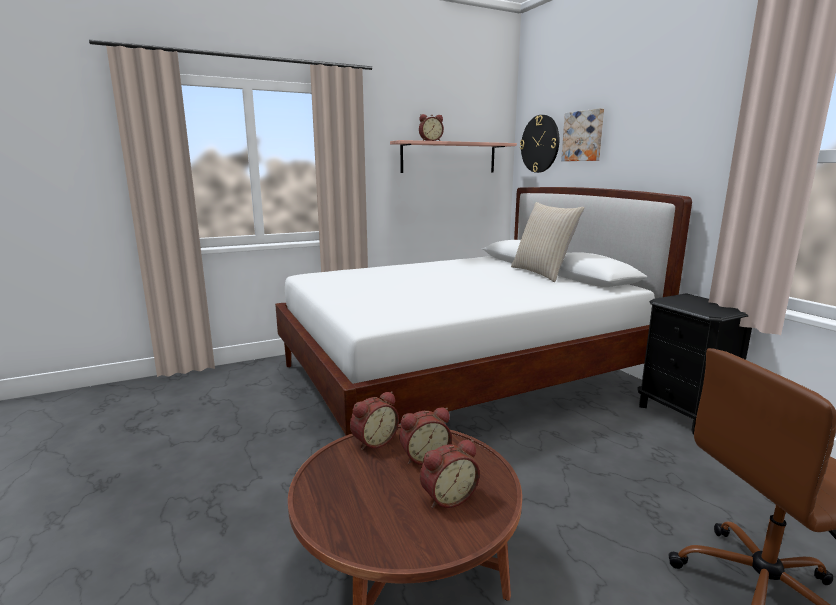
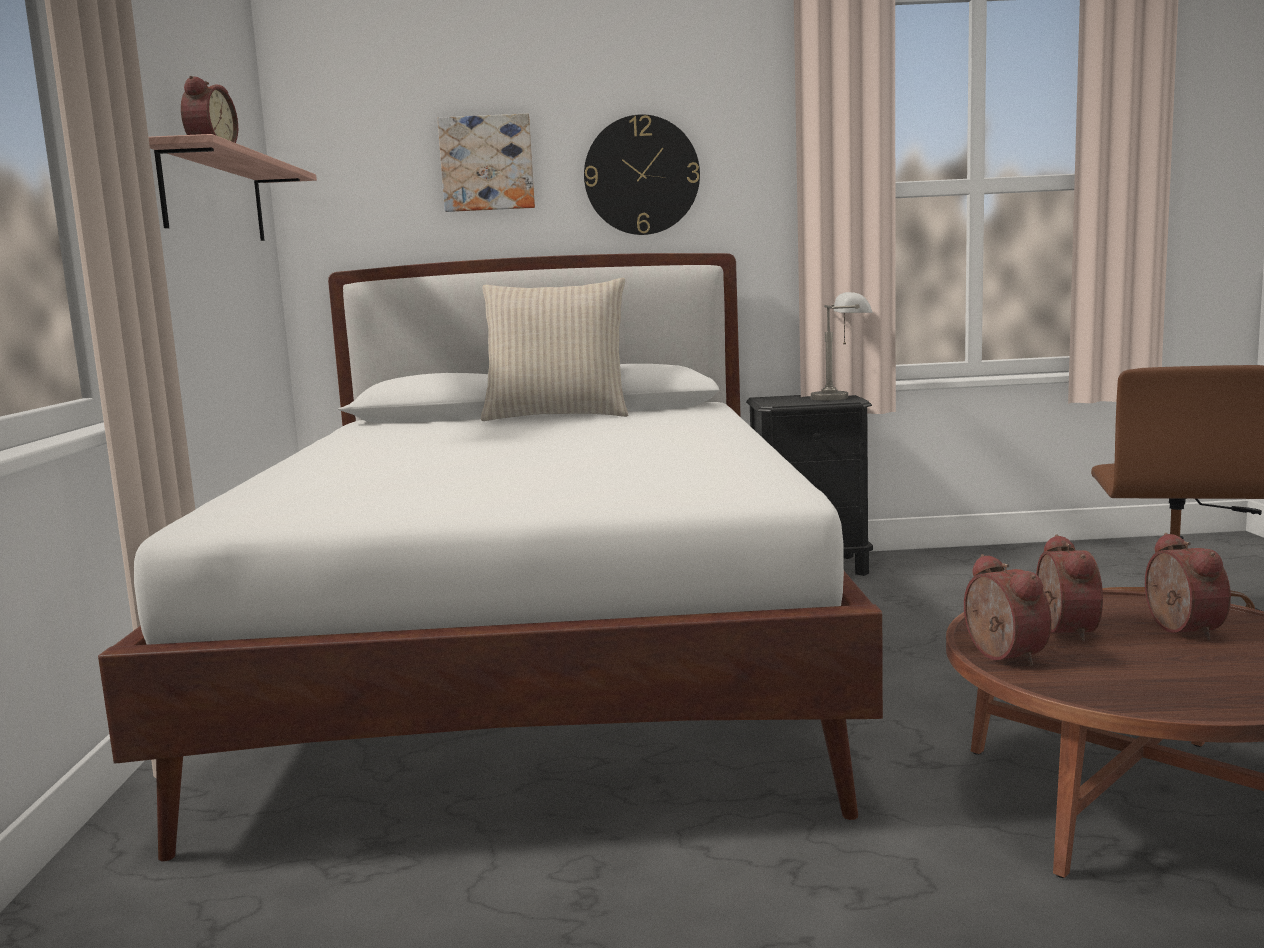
camera: 65 degrees left, 5 degrees down
(540, 144) = (363, 179): wall clock -> wall clock (641, 175)
(722, 310) = (842, 397): none -> grey table lamp

